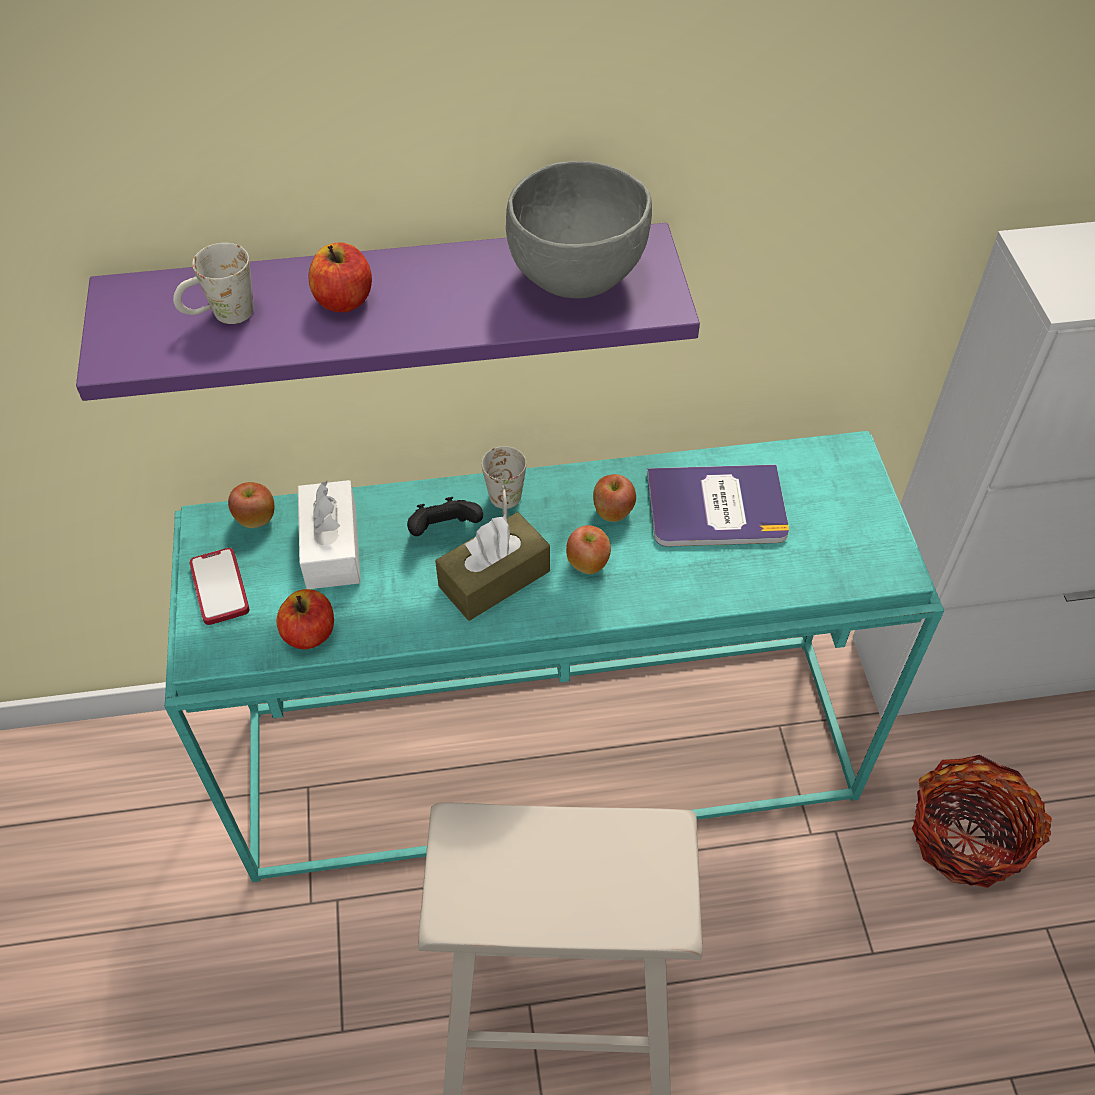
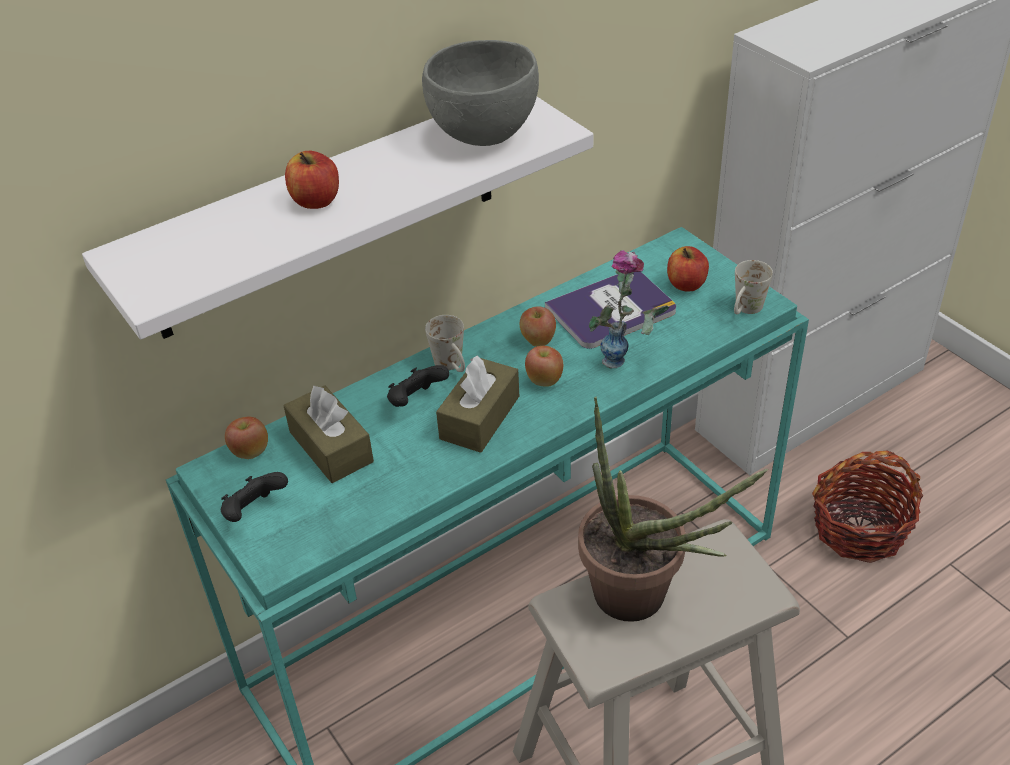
camera: 25 degrees left, 10 degrees down
(220, 587) = (254, 511): phone -> black game controller
(221, 316) = (222, 241): white mug -> white mug (745, 311)
(310, 633) = (357, 512): apple -> apple (686, 284)
(331, 547) = (331, 447): white tissue box -> brown tissue box
(392, 304) = (327, 213): purple shelf -> white shelf
(539, 864) = (642, 602): none -> potted plant
(689, 583) = (628, 364): none -> vase

